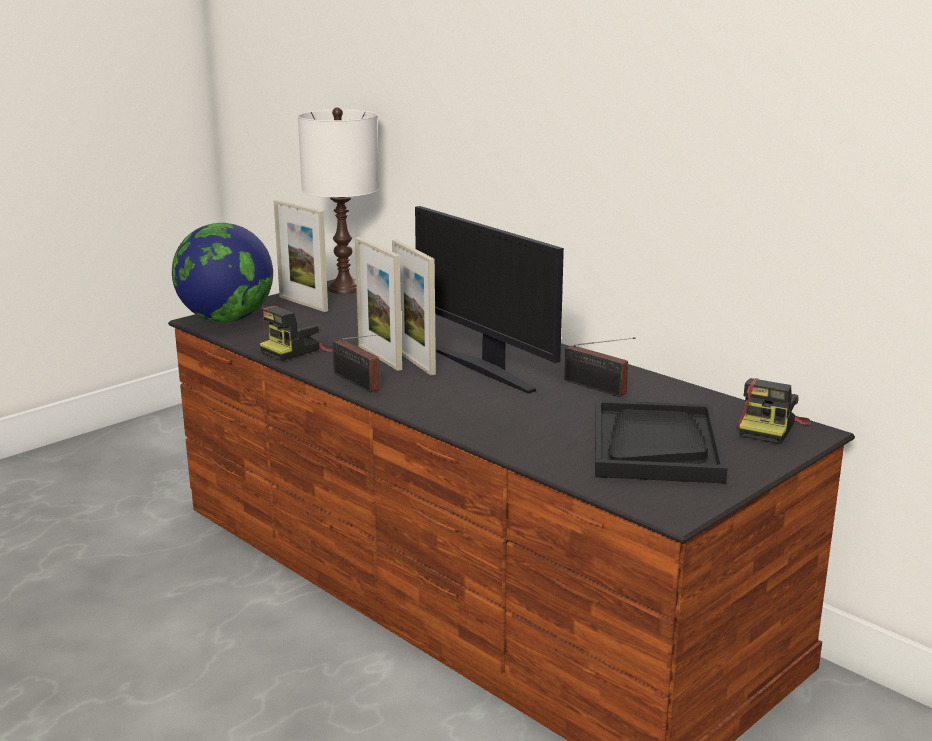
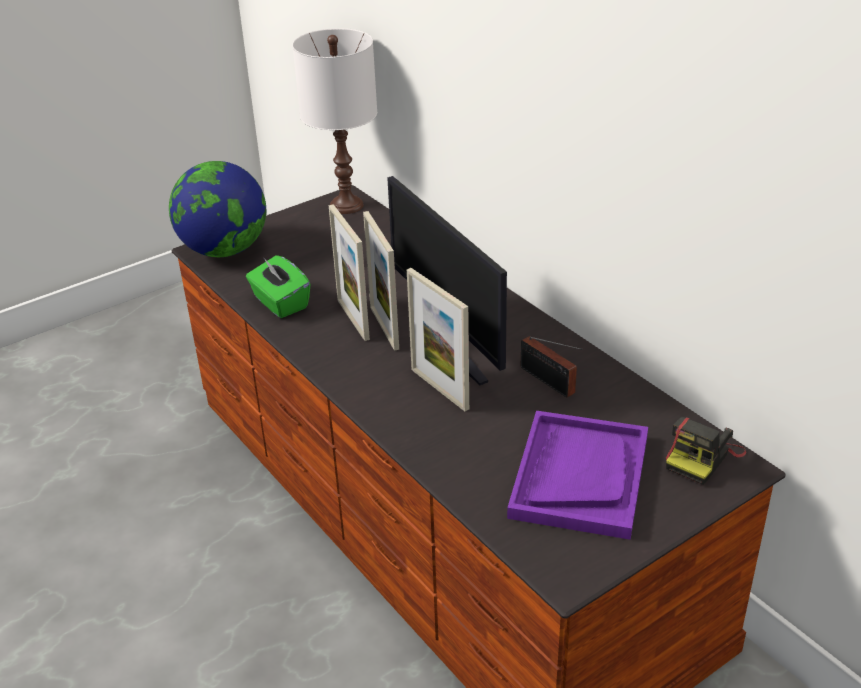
camera: 10 degrees right, 15 degrees up
(298, 350) = (280, 303): camera -> green tissue box
(303, 303) = (301, 228): picture frame -> picture frame (439, 389)
(357, 383) = (323, 358): radio -> none
(655, 445) = (579, 476): black tray -> purple tray

